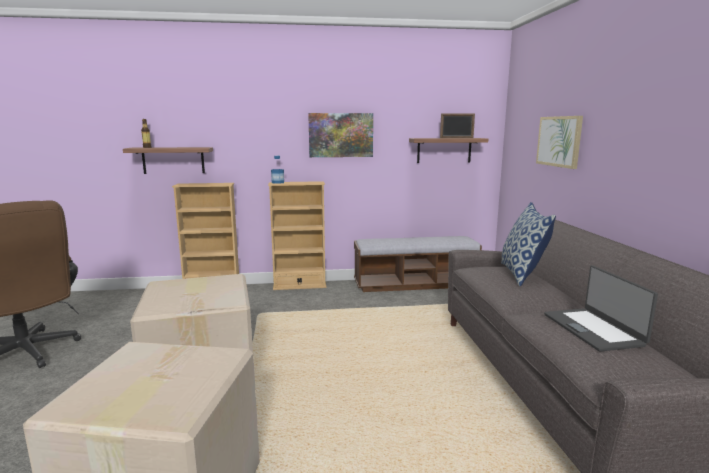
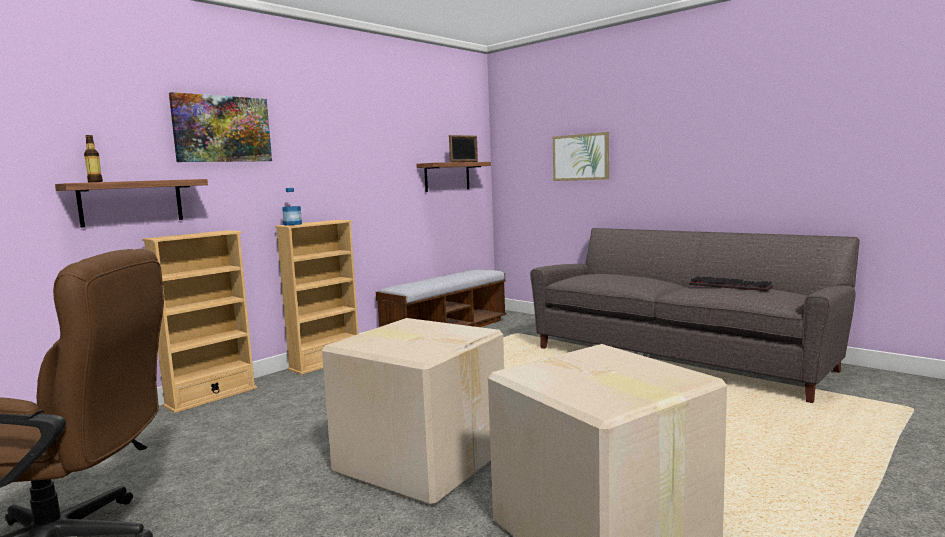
camera: 40 degrees left, 5 degrees down
(340, 135) = (351, 160): picture -> picture (222, 129)
(522, 274) = (614, 274): pillow -> none
(593, 329) = (731, 286): laptop -> keyboard

